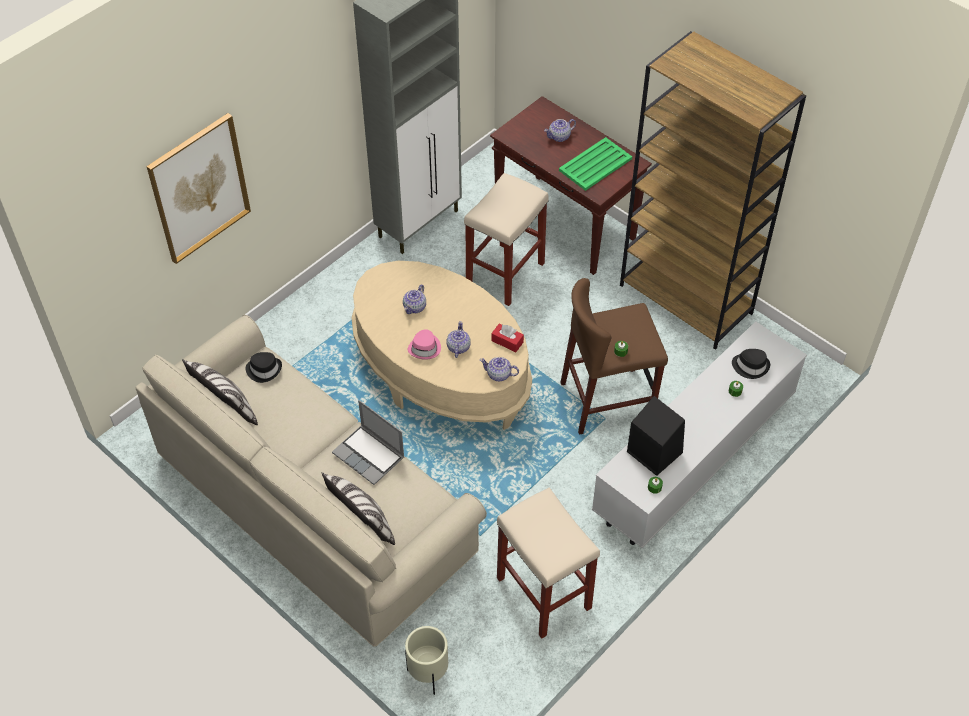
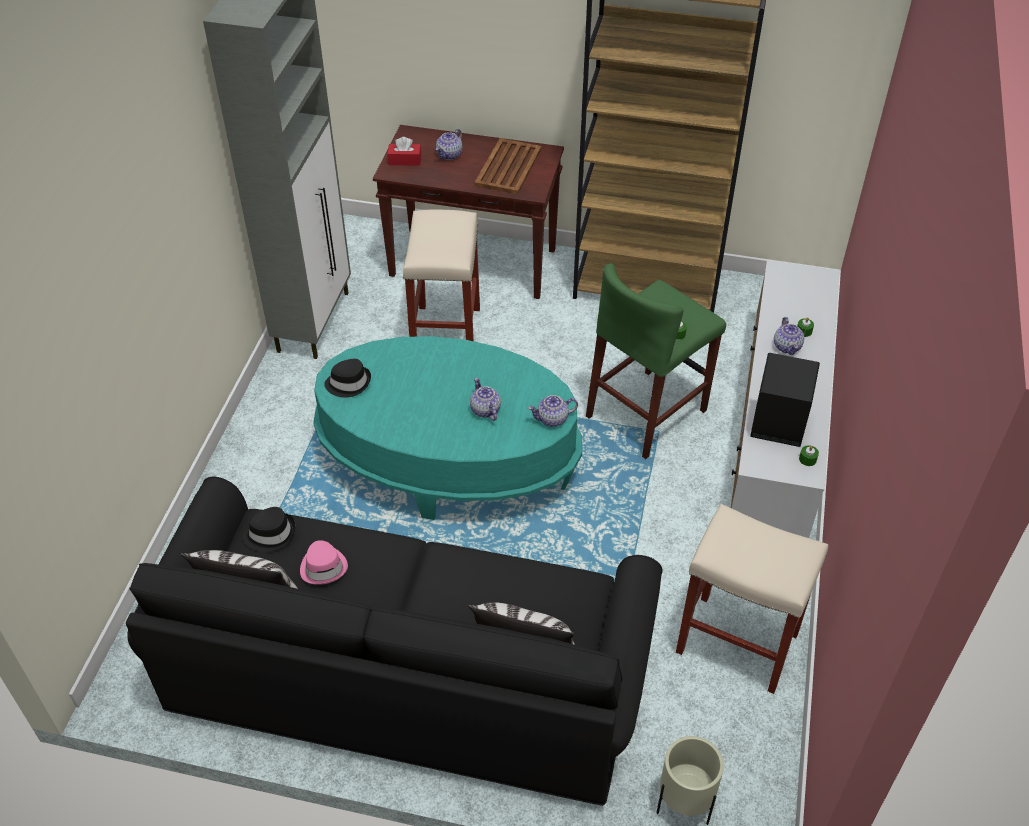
camera: 30 degrees left, 5 degrees down
(199, 188) = (100, 321): picture -> none
(313, 504) = (405, 676): beige sofa -> black sofa
(370, 455) = (474, 572): laptop -> none
(415, 307) = (404, 389): teapot -> teapot (787, 346)
(425, 348) = (448, 427): pink hat -> pink hat (324, 567)
(441, 371) = (448, 460): beige coffee table -> turquoise coffee table
(507, 341) = (534, 381): red tissue box -> red tissue box (405, 160)
(594, 165) = (508, 167): green tray -> brown tray
(607, 400) = (646, 413): brown stool -> green stool
(750, 366) = (798, 302): black hat -> black hat (348, 383)

